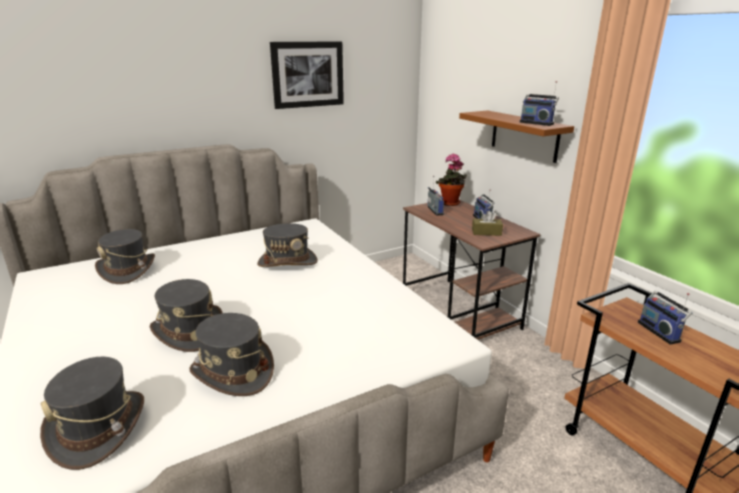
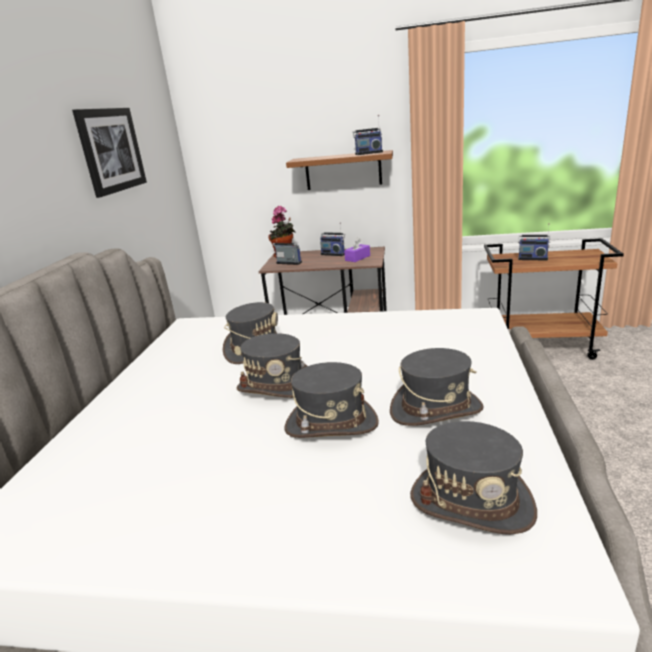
camera: 50 degrees left, 0 degrees up
(128, 270) = (106, 452): grey hat -> grey hat (276, 386)
(486, 232) = (357, 258): brown tissue box -> purple tissue box

